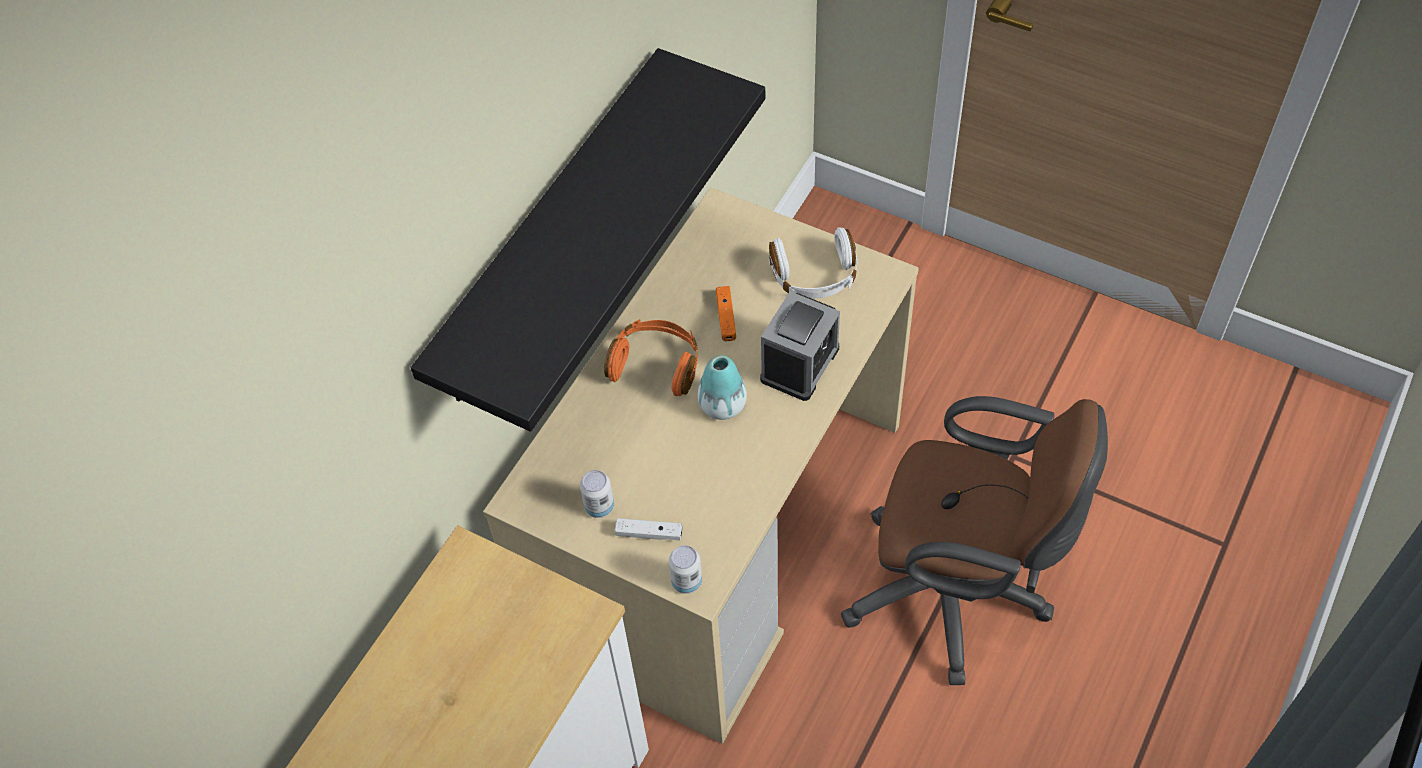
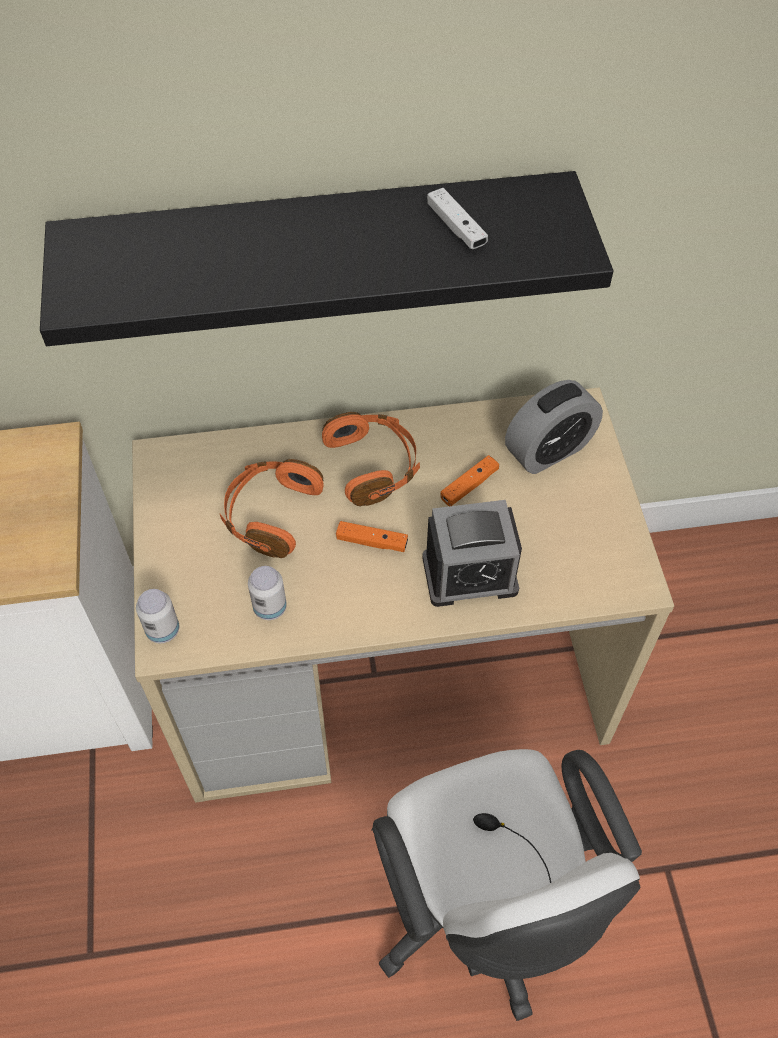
camera: 50 degrees right, 0 degrees up
(599, 507) = (194, 516): can -> can (270, 607)
(642, 455) = (270, 515): none -> orange headphones
(649, 533) = (193, 570): white game controller -> white game controller (456, 227)
(722, 405) = (372, 542): vase -> orange game controller
(738, 252) = (549, 450): none -> alarm clock
(815, 276) = (579, 526): white headphones -> none
(957, 594) = (480, 909): brown office chair -> white office chair

